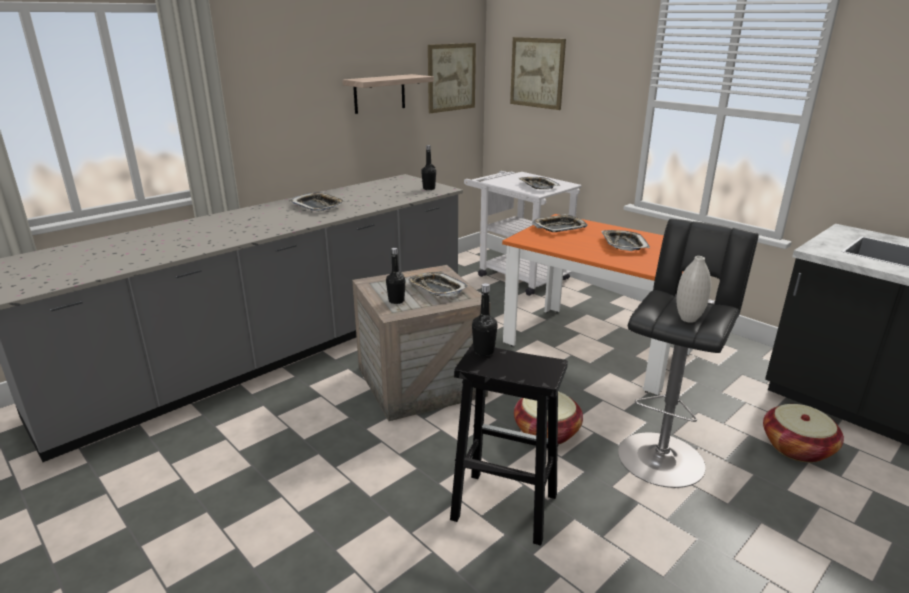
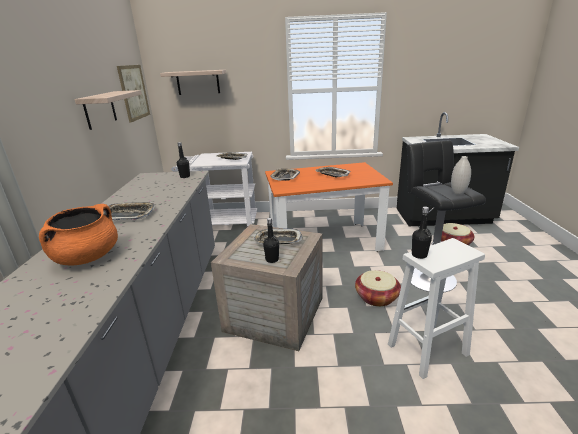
camera: 45 degrees left, 0 degrees up
(239, 224) = (87, 257): none -> orange cooking pot
(502, 506) = (426, 350): black stool -> white stool
(537, 73) = (198, 82): picture -> shelf

